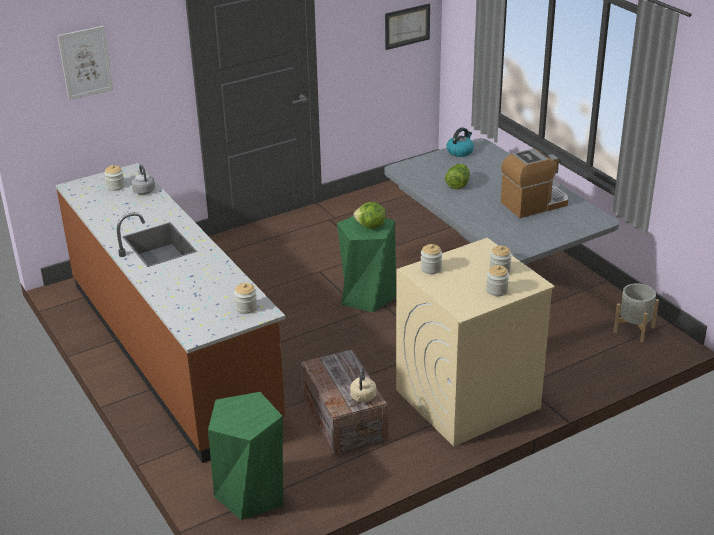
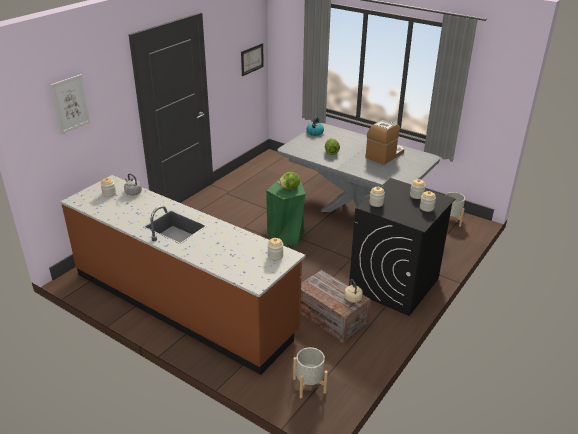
camera: 25 degrees left, 0 degrees up
(251, 493) = (309, 385): green stool -> grey planter
(467, 399) = (394, 284): beige washing machine -> black washing machine

